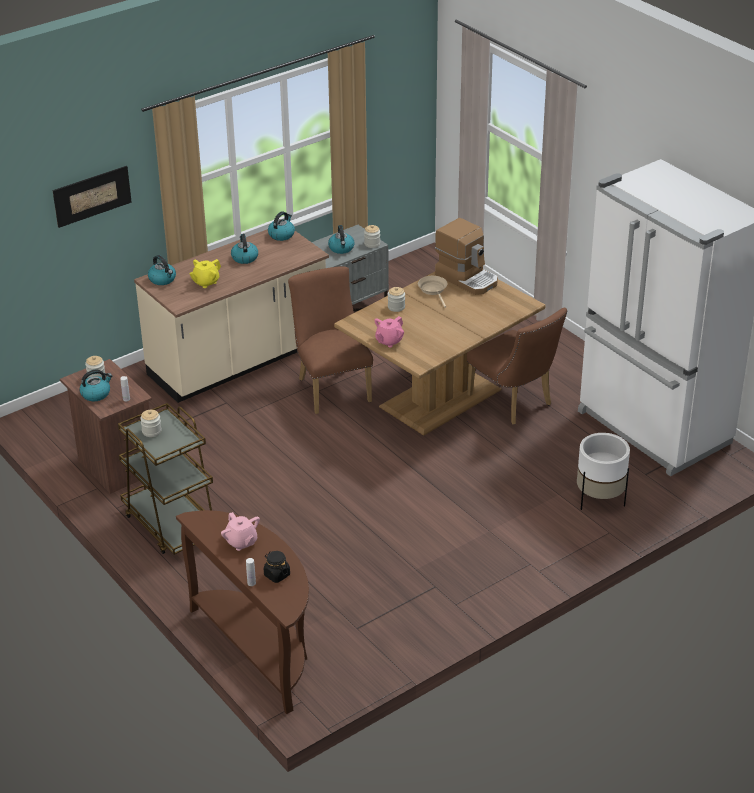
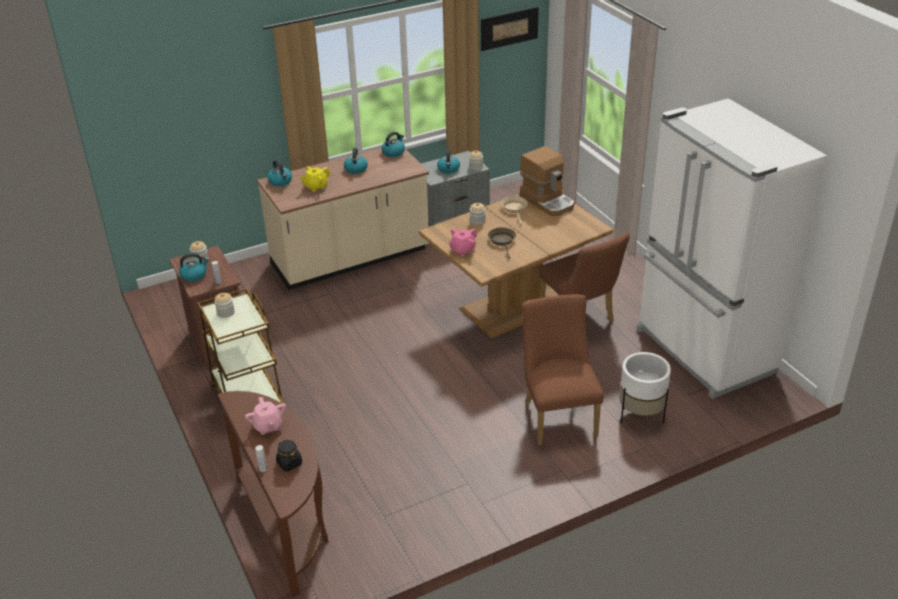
camera: 10 degrees right, 0 degrees up
(92, 196) = (219, 103): picture -> picture (509, 28)
(332, 387) = (423, 288): brown chair -> brown chair (558, 415)
(430, 327) = (502, 241): none -> brown frying pan

